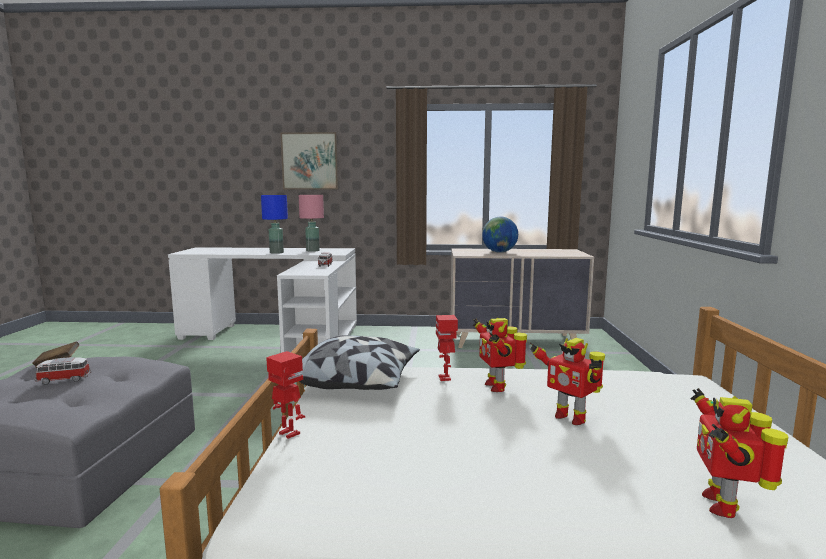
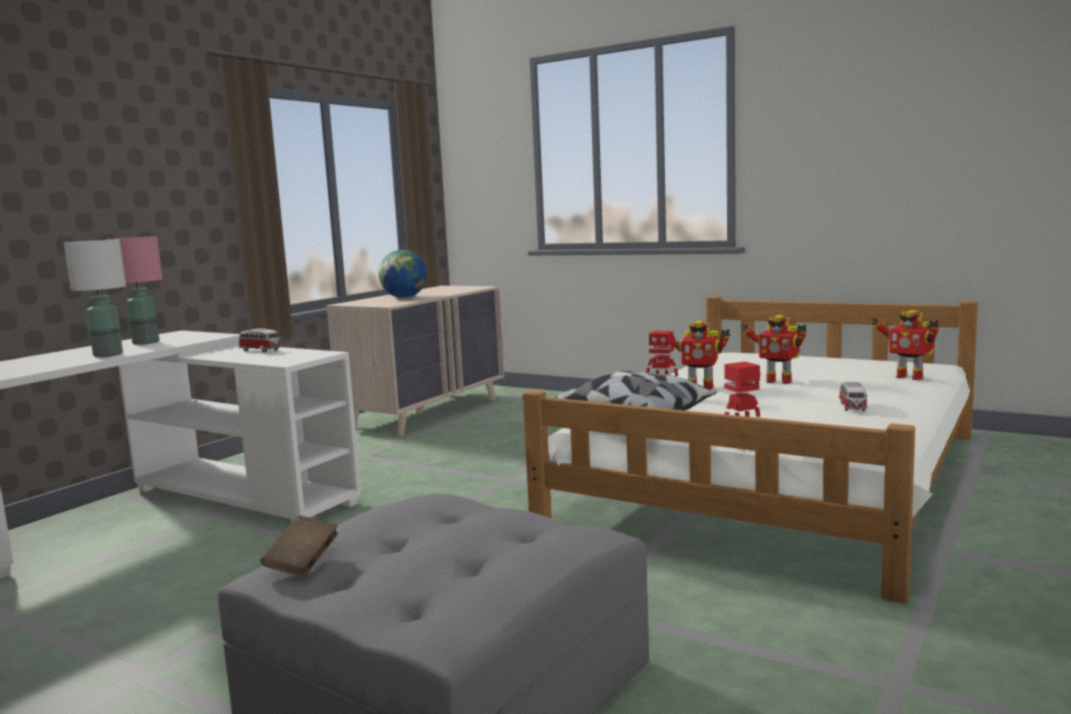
camera: 60 degrees left, 0 degrees up
(63, 380) = (443, 538): toy car -> toy car (852, 407)
(277, 252) = (109, 355): blue table lamp -> white table lamp
(310, 161) = (77, 175): picture -> none
(570, 417) = (778, 381): toy robot -> toy robot turned 45 degrees clockwise

